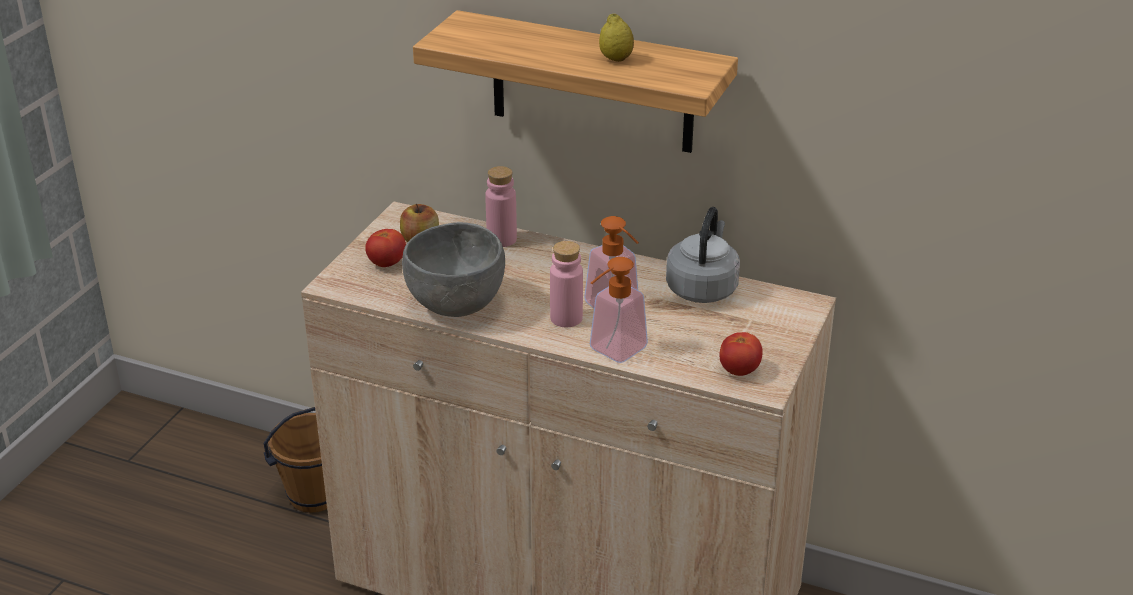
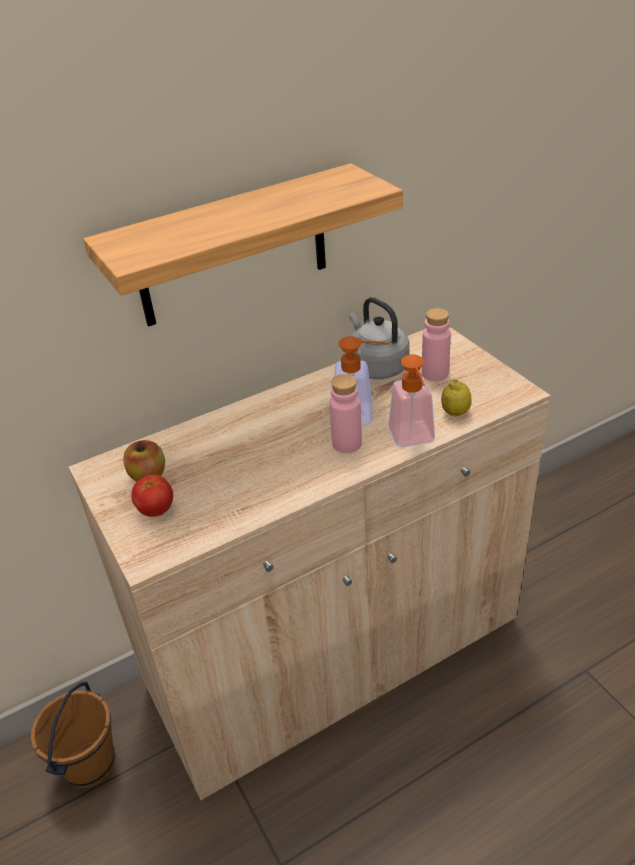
camera: 50 degrees left, 5 degrees up
(455, 305) = (264, 495): grey bowl -> none
(501, 239) = (203, 431): pink bottle -> pink bottle (435, 373)
(616, 59) = (288, 201): lemon -> lemon (455, 412)
(739, 370) = (490, 393): tomato -> none

